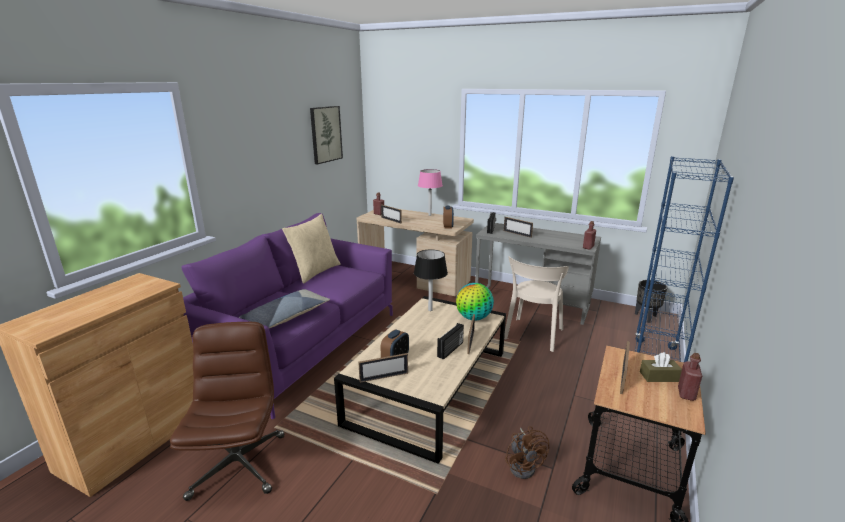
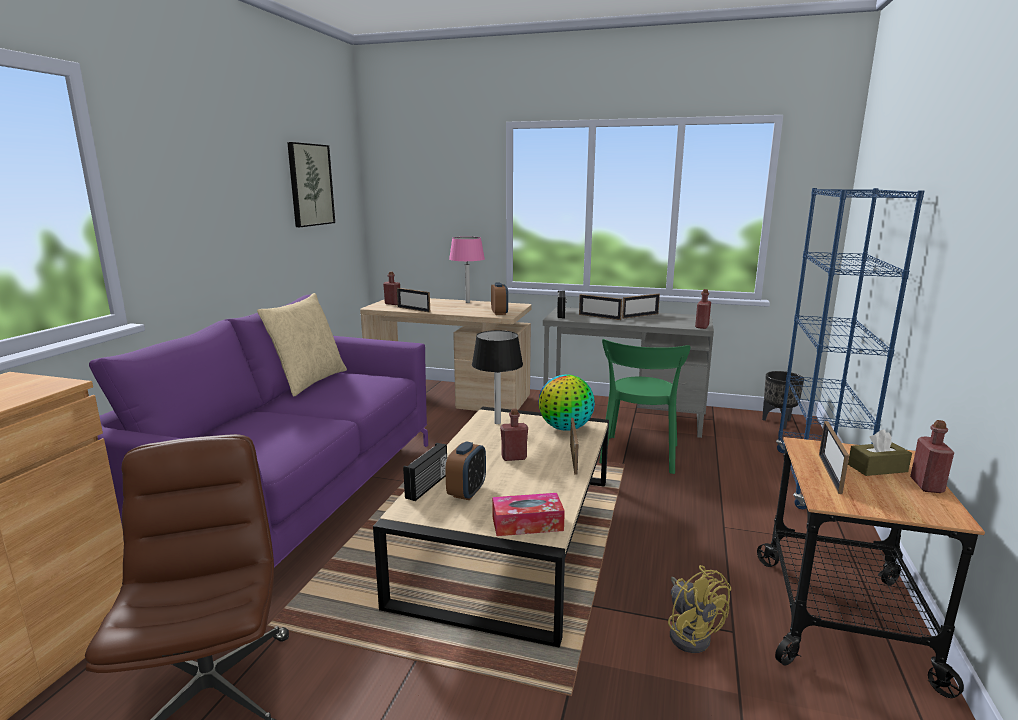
camera: 10 degrees left, 5 degrees down
(286, 316) = (276, 441): pillow -> none
(384, 377) = (456, 517): picture frame -> picture frame (640, 316)
(425, 386) = (527, 523): none -> tissue box
(432, 337) = (514, 457): none -> red bottle
(451, 350) = (548, 471): radio -> radio (428, 486)
(524, 465) = (690, 633): brown fan -> yellow fan
(532, 336) = (639, 456): beige chair -> green chair

